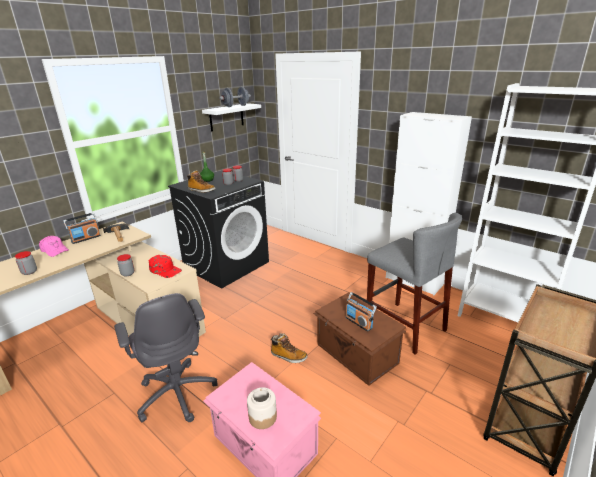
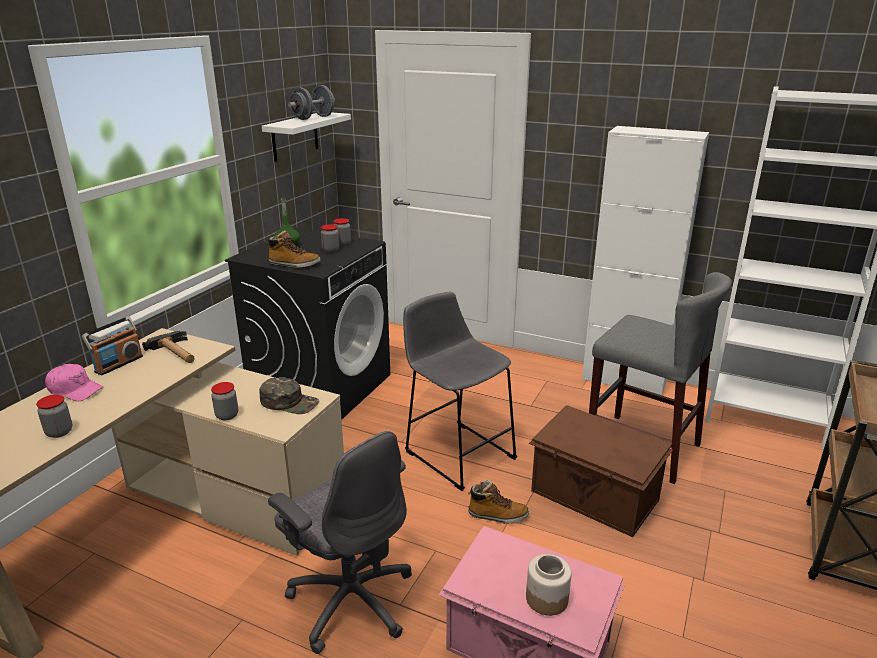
camera: 15 degrees left, 0 degrees up
(165, 270) = (289, 402): red cap -> green cap
(284, 313) = (456, 452): none -> grey stool
(359, 322) = (605, 446): radio -> none

